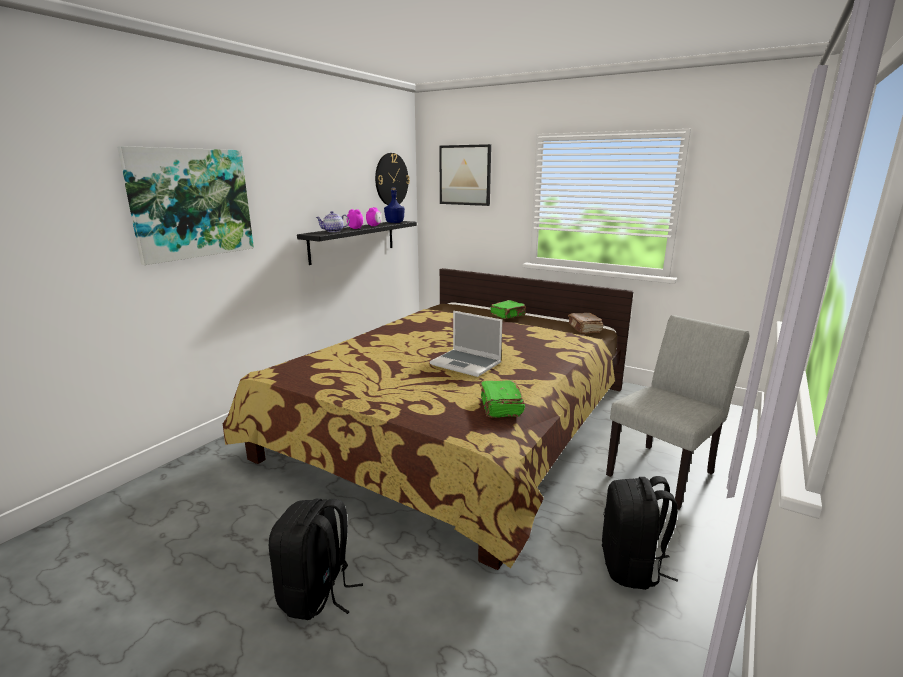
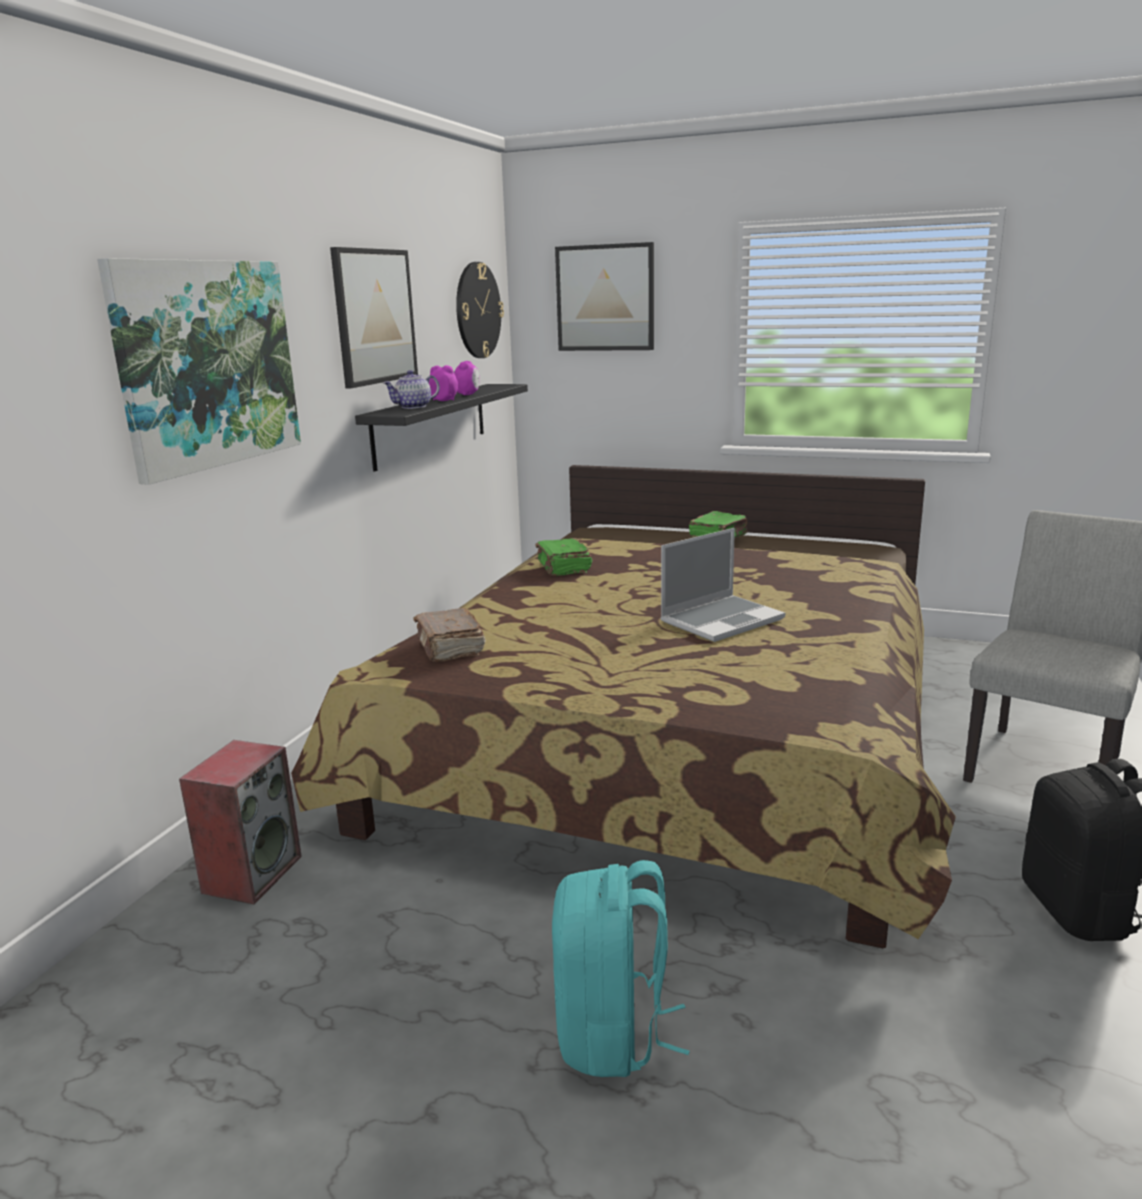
camera: 10 degrees left, 0 degrees up
(193, 474) = (252, 873): none -> speaker
(313, 181) = (374, 316): none -> picture
(317, 594) = (612, 1034): black backpack -> turquoise backpack
(395, 222) = (494, 387): blue bottle -> none
(467, 364) = (722, 620): laptop -> laptop turned 60 degrees counterclockwise
(500, 407) = (835, 681): green book -> green book (563, 567)
(584, 329) = (856, 549): brown book -> brown book (449, 648)

